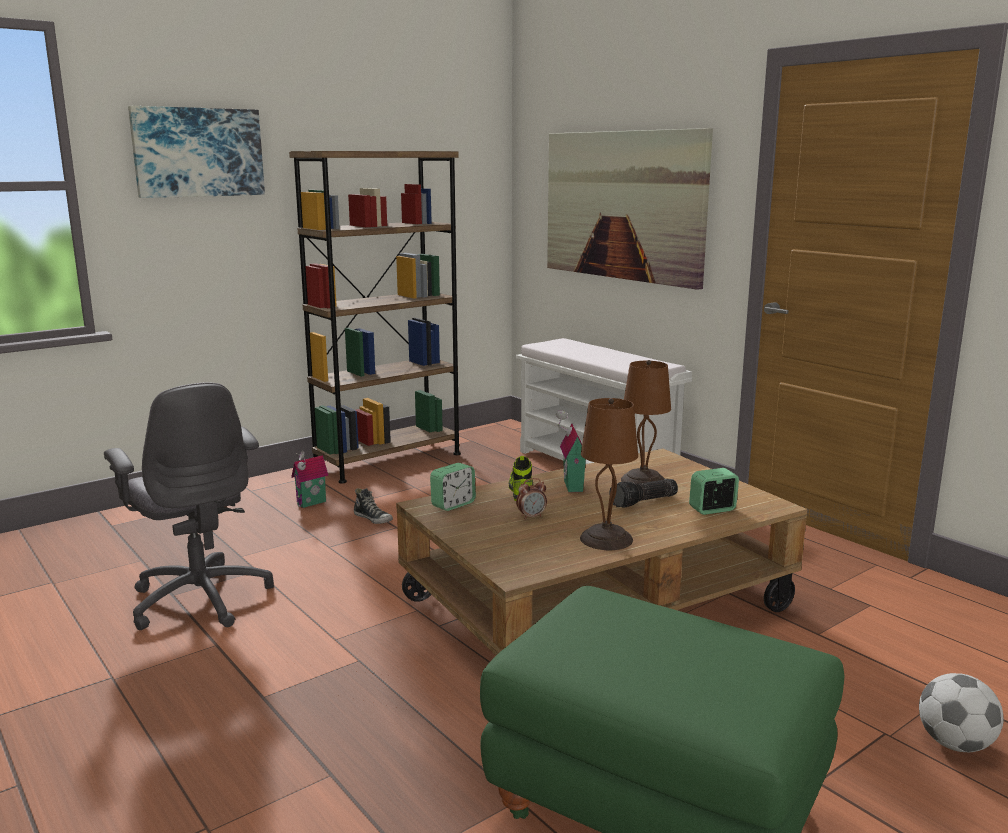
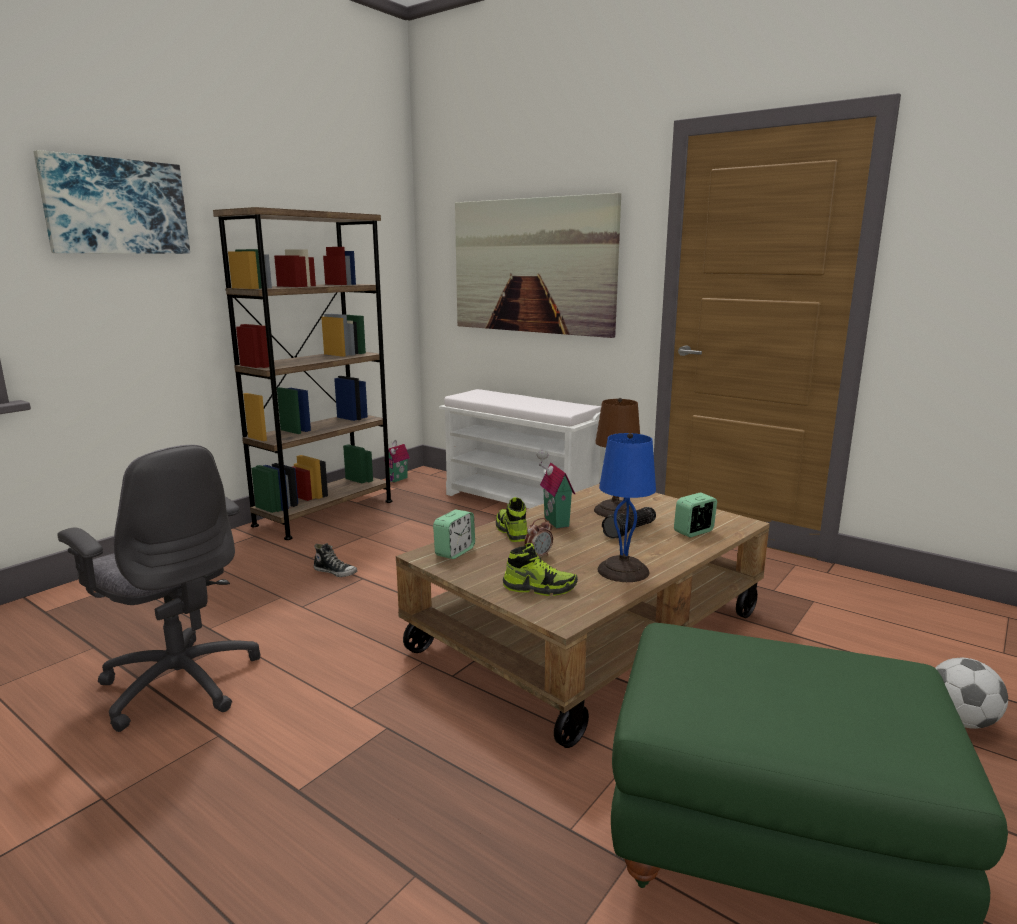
camera: 15 degrees left, 0 degrees up
(312, 503) = (265, 563): toy house -> toy house (398, 479)
(511, 545) = (539, 588): none -> shoe
(606, 538) = (623, 570): brown table lamp -> blue table lamp

